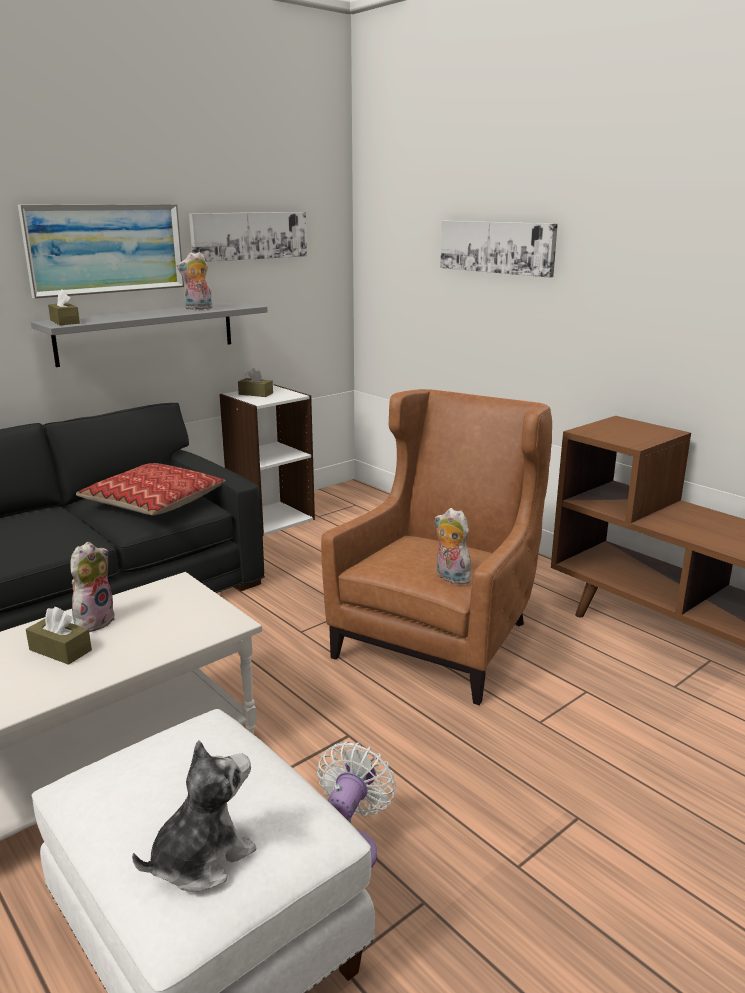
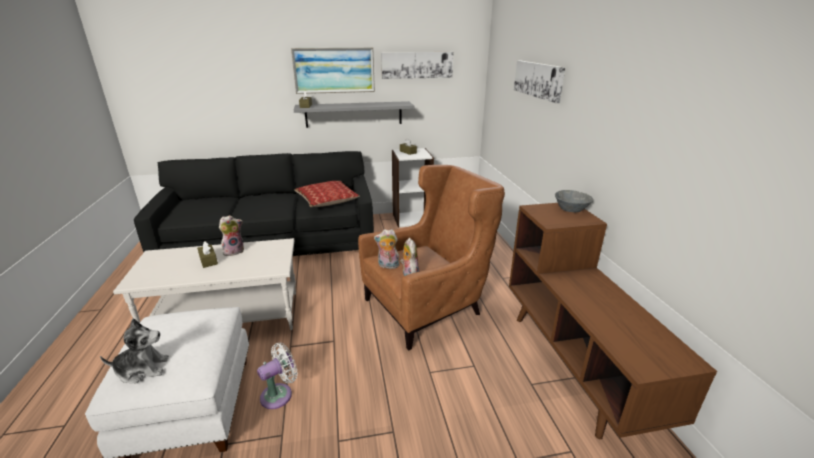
camera: 30 degrees right, 5 degrees up
(198, 308) = (378, 104): plush toy -> plush toy (387, 266)
(629, 424) = (571, 209): none -> grey bowl

